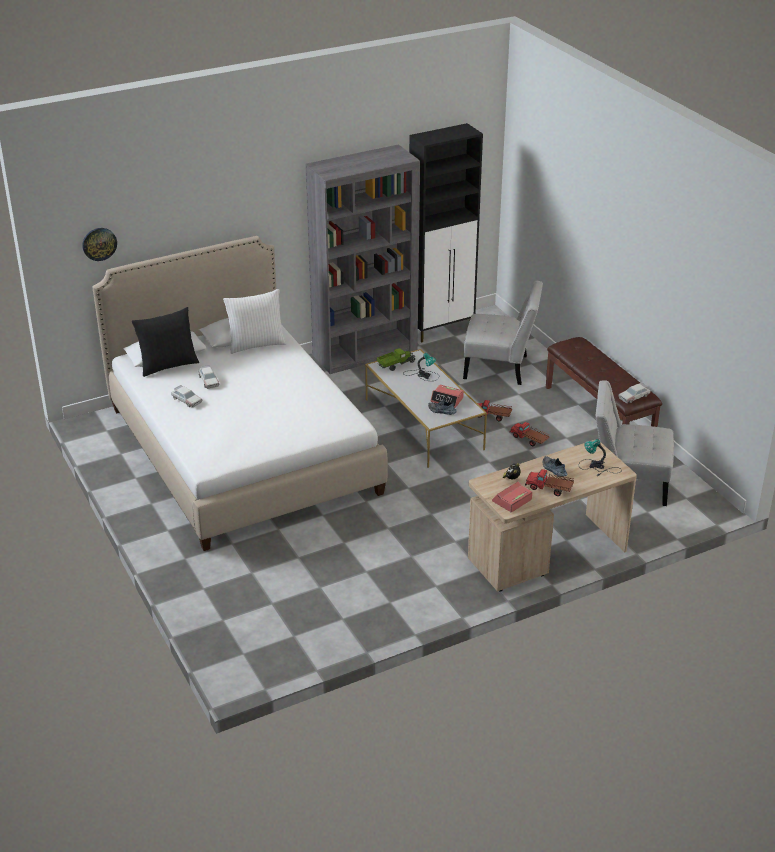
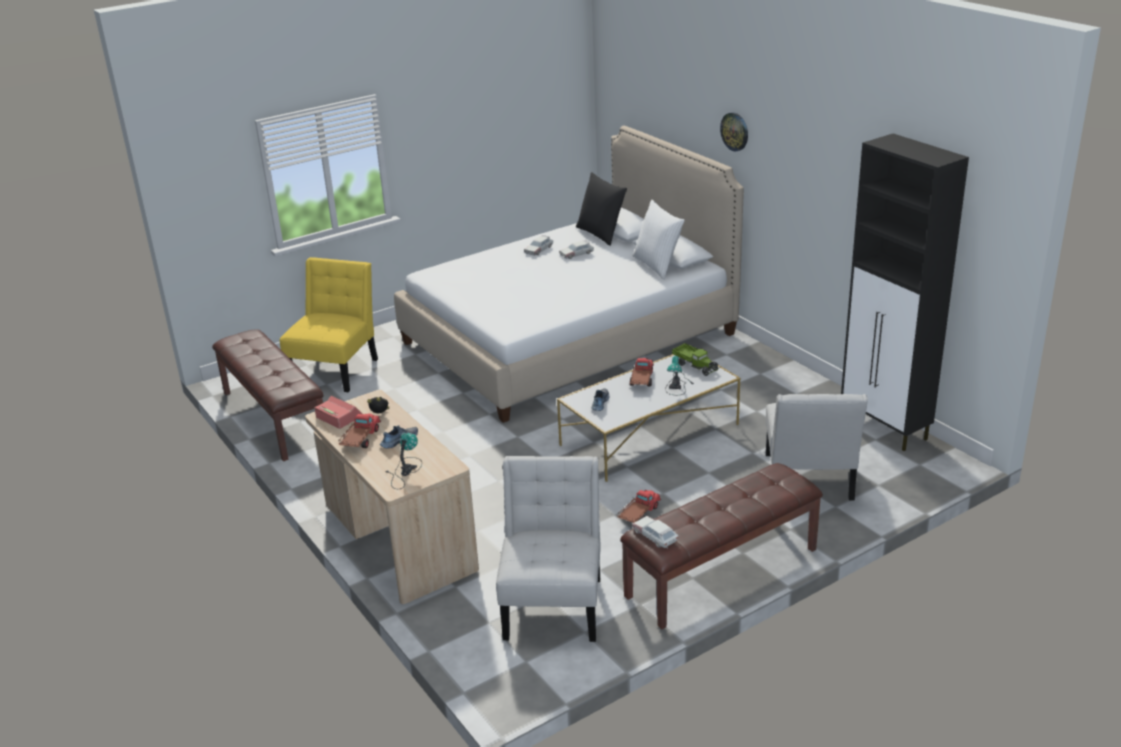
camera: 85 degrees right, 5 degrees down
(99, 244) = (628, 98): wall clock -> wall clock (735, 131)
(243, 597) = (336, 369): none -> yellow chair
(330, 637) = (273, 418): none -> brown bench
(365, 353) = (794, 382): grey bookcase -> none
(447, 400) = (625, 404): alarm clock -> none
(492, 416) = (685, 482): toy truck -> toy truck (641, 380)

